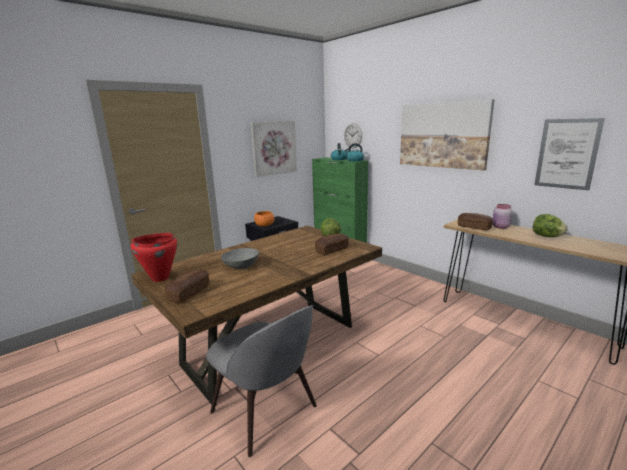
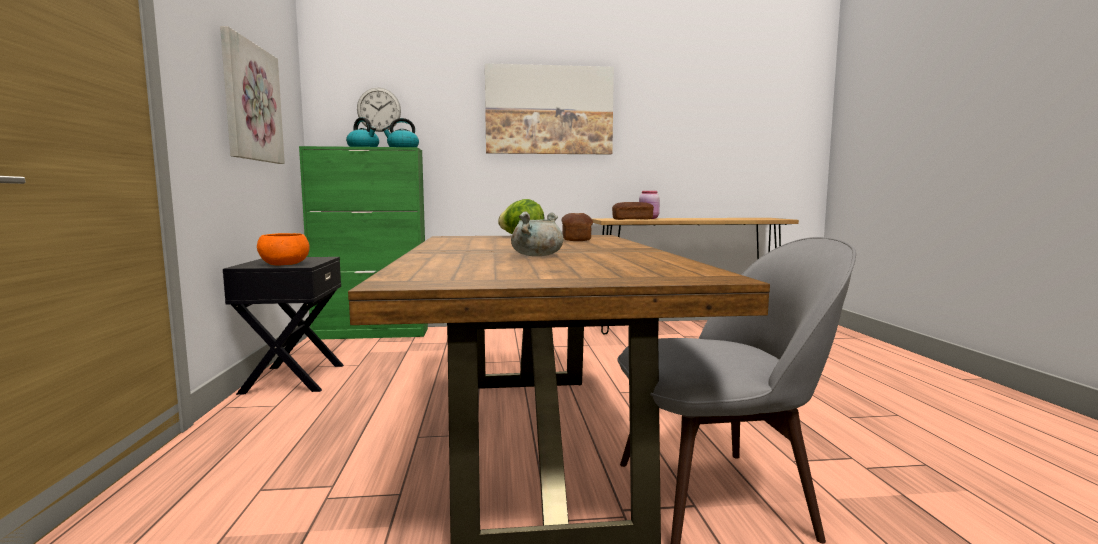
camera: 55 degrees left, 10 degrees down
(160, 278) = (462, 279): red cooking pot -> none
(189, 293) = (608, 274): bread -> none
(241, 266) = (537, 255): grey bowl -> grey cooking pot
(547, 236) = (698, 218): lettuce -> none
(567, 154) = (691, 132): picture -> none

